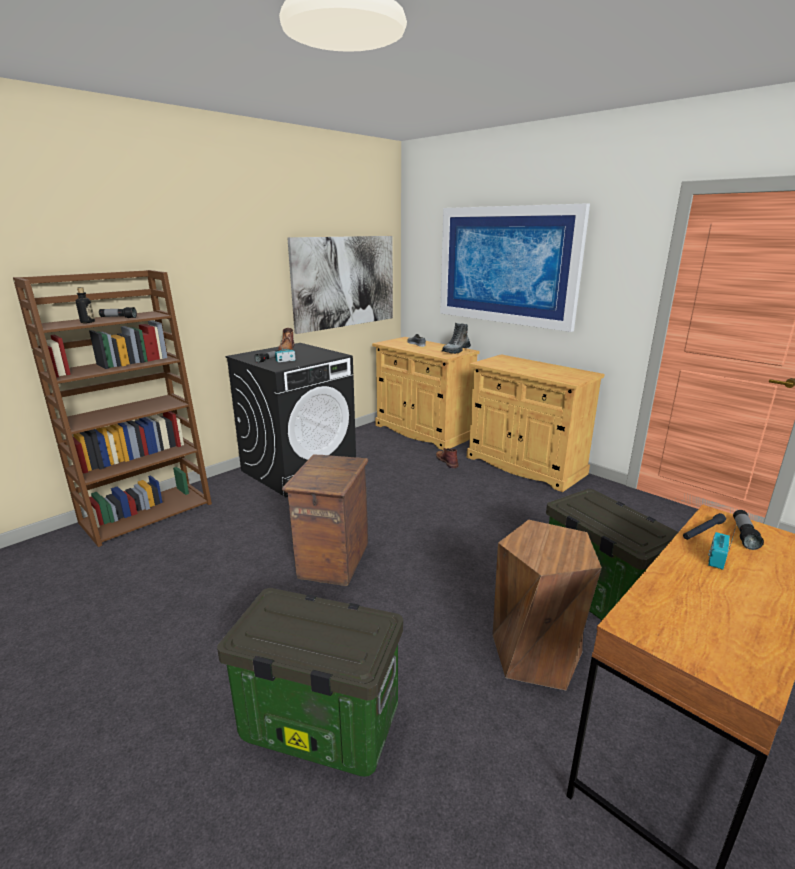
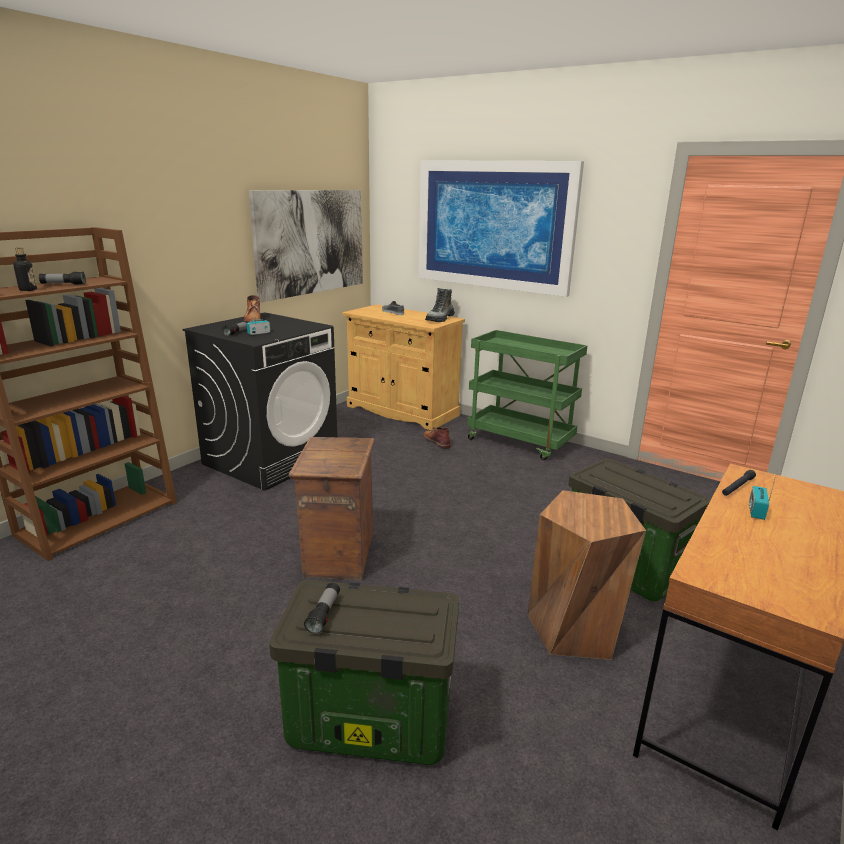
camera: 10 degrees left, 0 degrees up
(525, 465) = (521, 442): beige cabinet -> green cart
(744, 535) = (774, 488): flashlight -> flashlight (324, 614)

